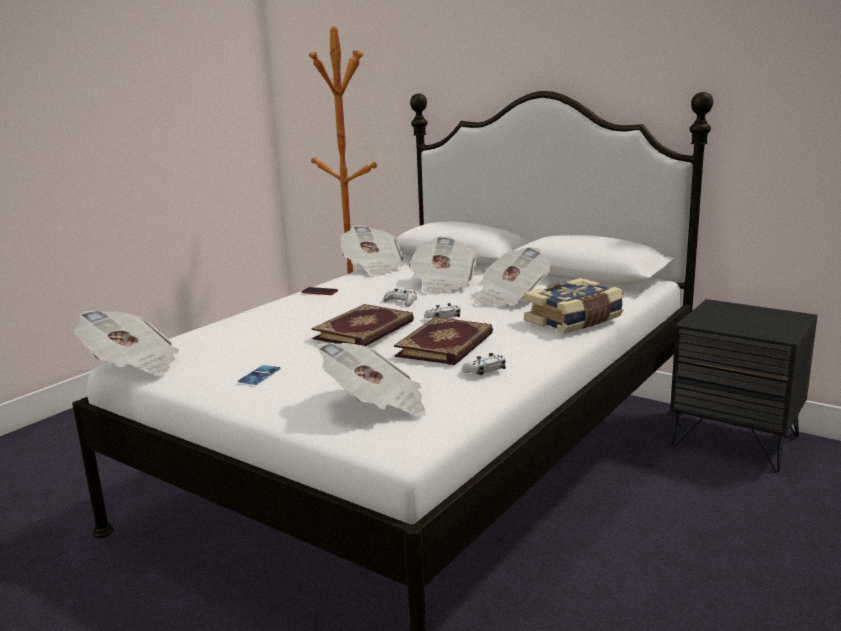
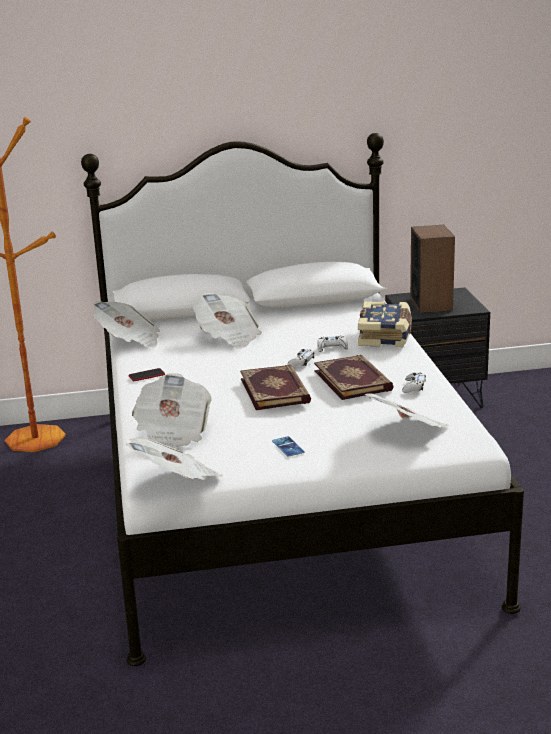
camera: 45 degrees left, 5 degrees up
(401, 302) = (239, 361): white game controller -> white game controller (332, 348)
(509, 298) = (305, 333): newspaper -> newspaper (172, 433)
(737, 319) = (431, 304): none -> speaker

